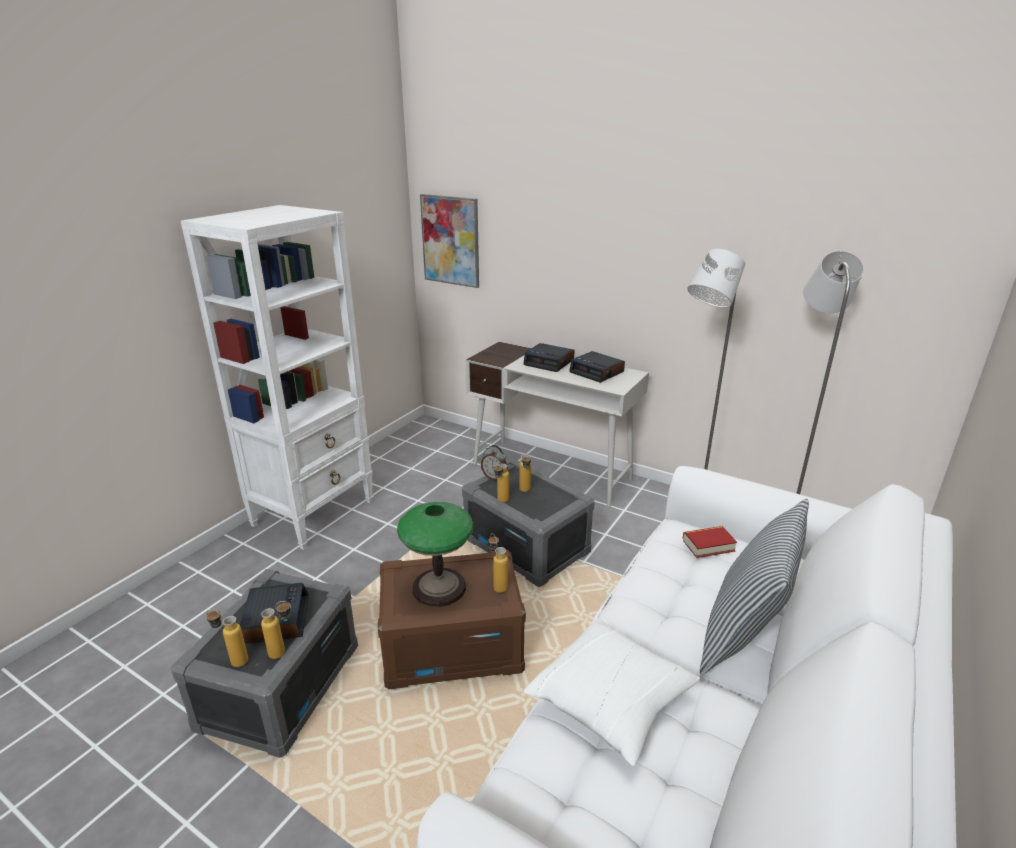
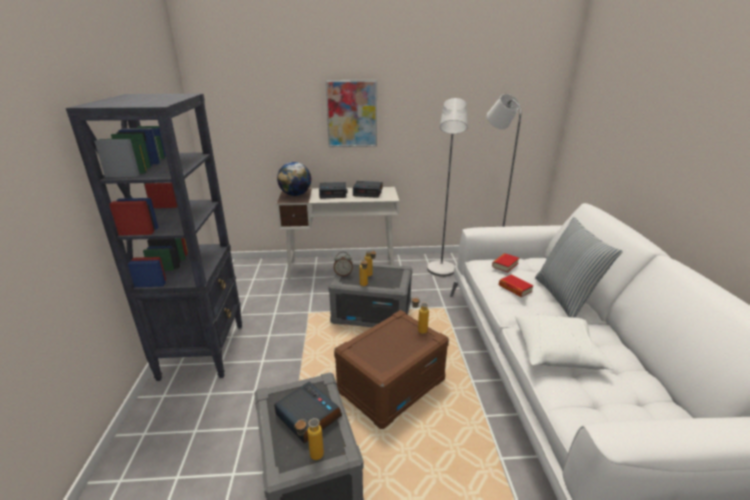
camera: 35 degrees left, 0 degrees up
(284, 652) = (341, 431): bottle -> none
(314, 512) = (203, 350): white bookcase -> black bookcase
(438, 588) = (388, 347): table lamp -> none
(450, 240) = (229, 120): picture -> picture (352, 114)
(502, 353) = (295, 195): none -> globe
(674, 585) = (515, 288): none -> book

